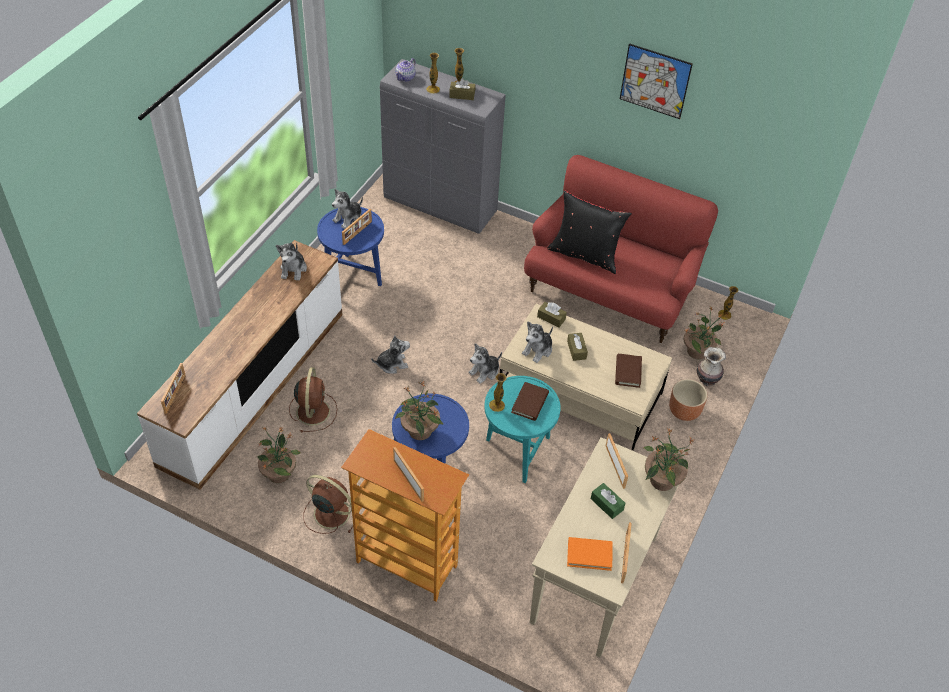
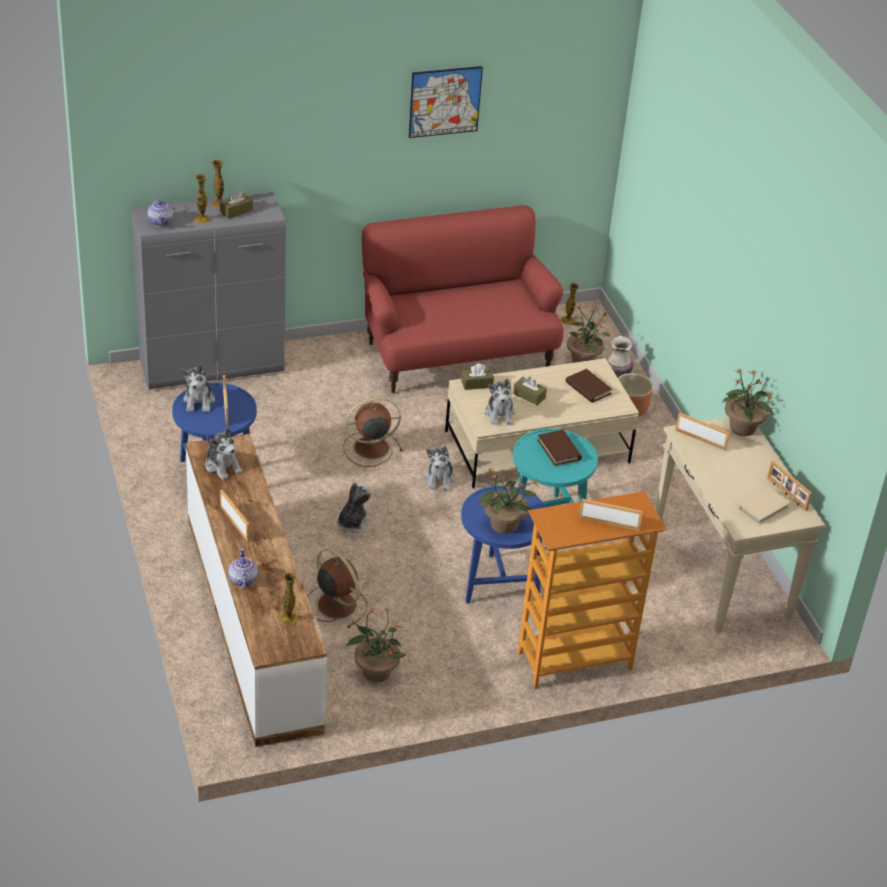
camera: 45 degrees left, 10 degrees down
(175, 394) = (268, 628): picture frame -> picture frame (235, 524)
(205, 352) = (242, 580): none -> teapot
(330, 512) = (462, 669): brown fan -> brown fan (369, 448)
(497, 405) = (537, 467): vase -> vase (288, 619)
(585, 255) = (439, 318): black pillow -> none
(589, 555) = (763, 508): orange book -> beige book
(607, 504) = (729, 468): green tissue box -> none

